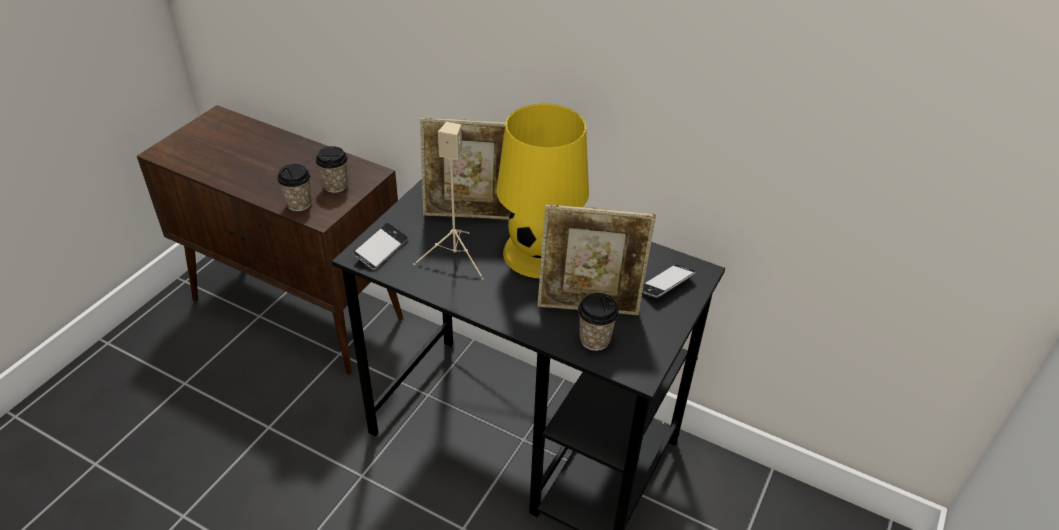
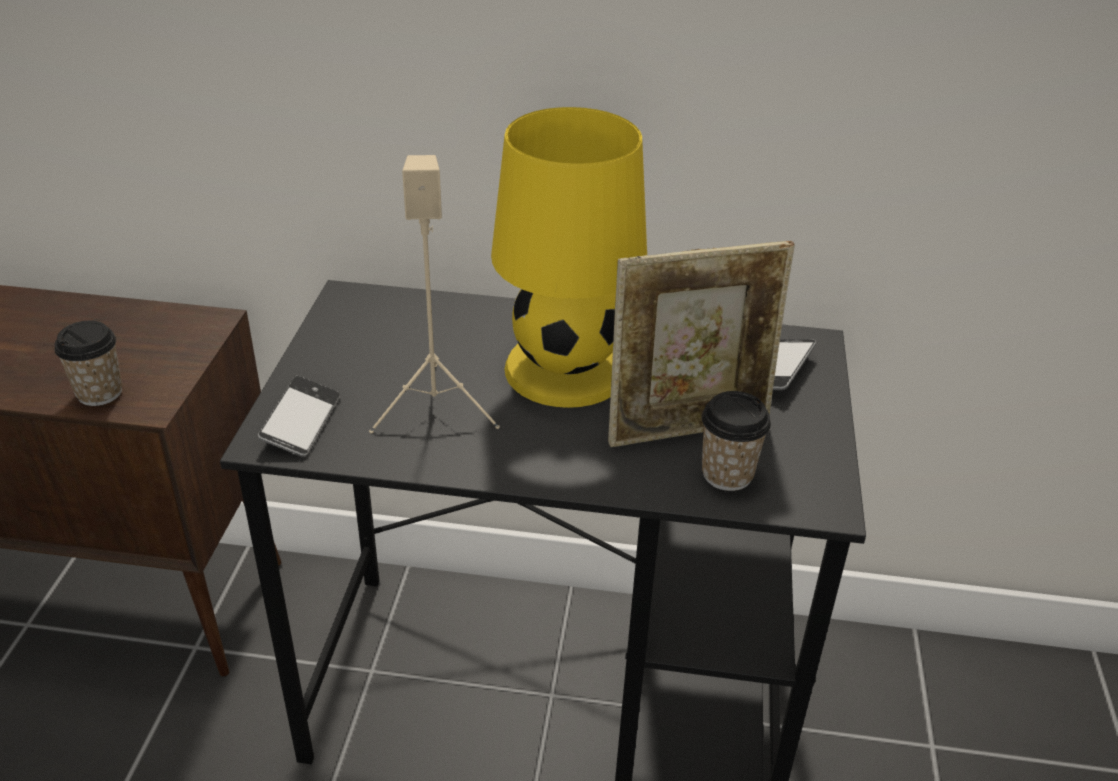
camera: 20 degrees left, 5 degrees down
(335, 186) = (154, 352): cup -> none
(469, 214) = (422, 338): picture frame -> none

